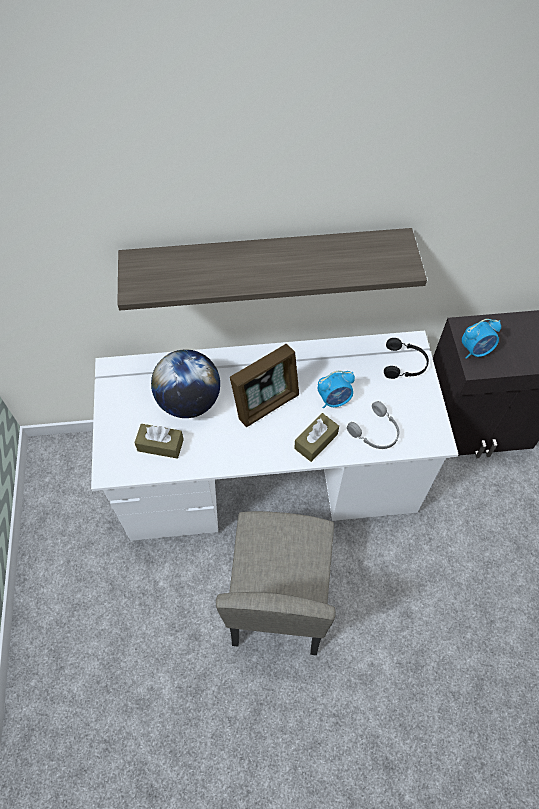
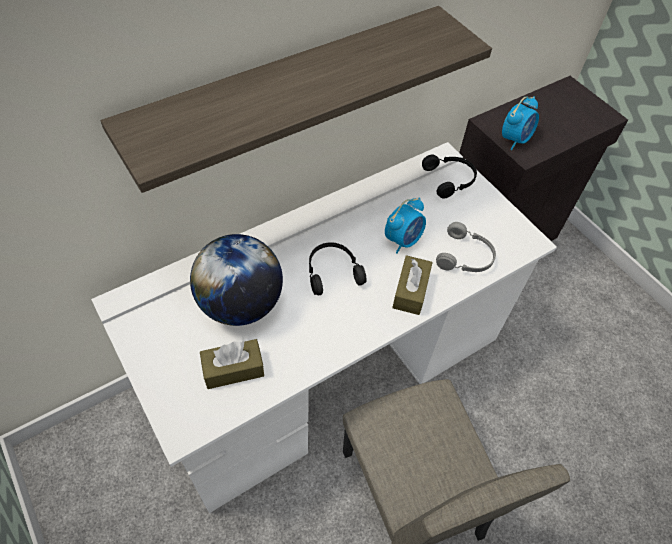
camera: 30 degrees left, 5 degrees down
(266, 403) = (332, 272): picture frame -> black headphones

